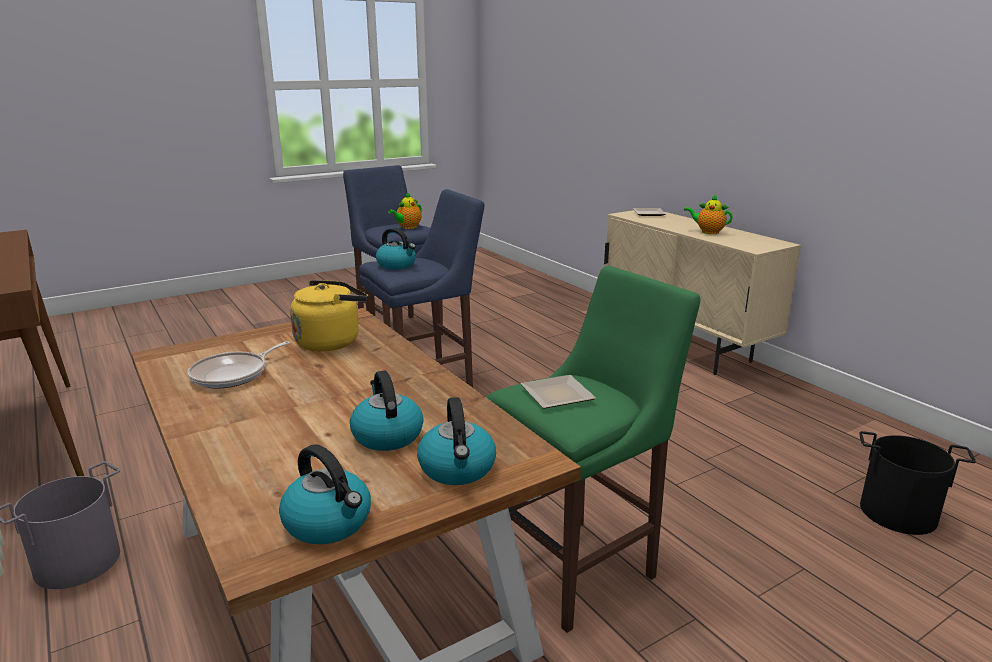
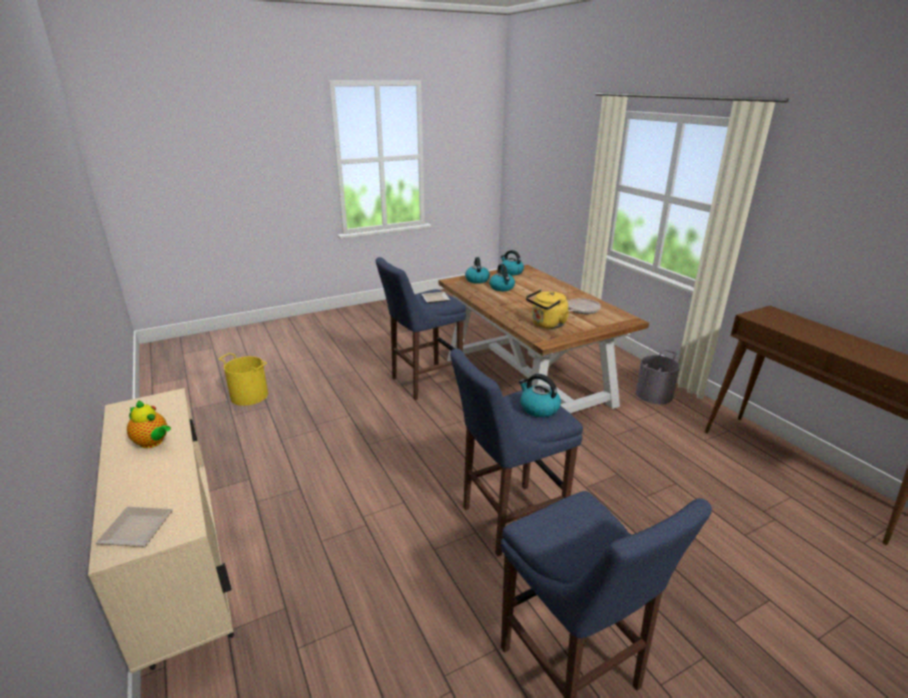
camera: 175 degrees left, 5 degrees up
(407, 227) = (562, 531): teapot -> none
(580, 568) = (423, 382): green stool -> blue stool
(898, 513) = (250, 395): black bucket -> yellow bucket

